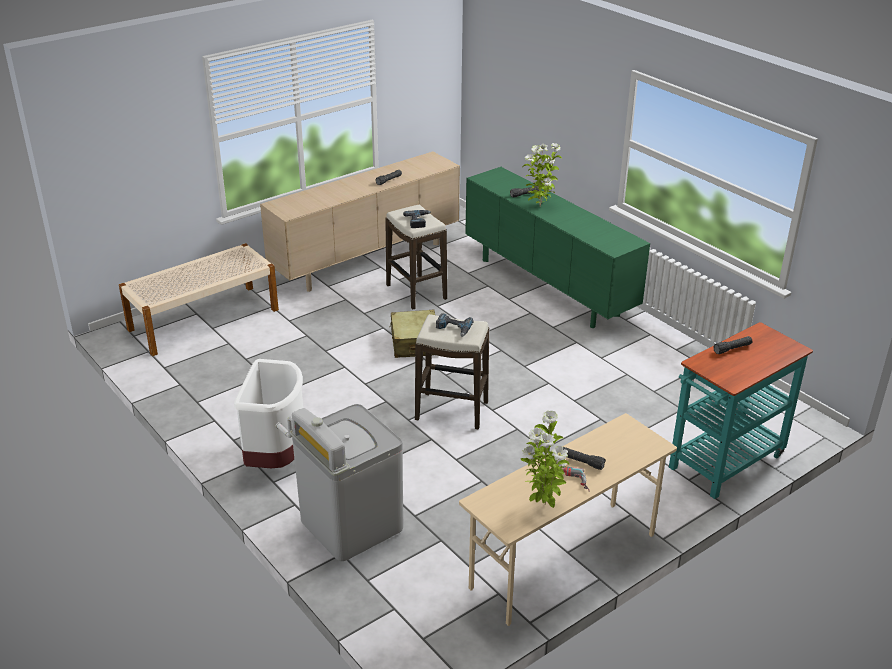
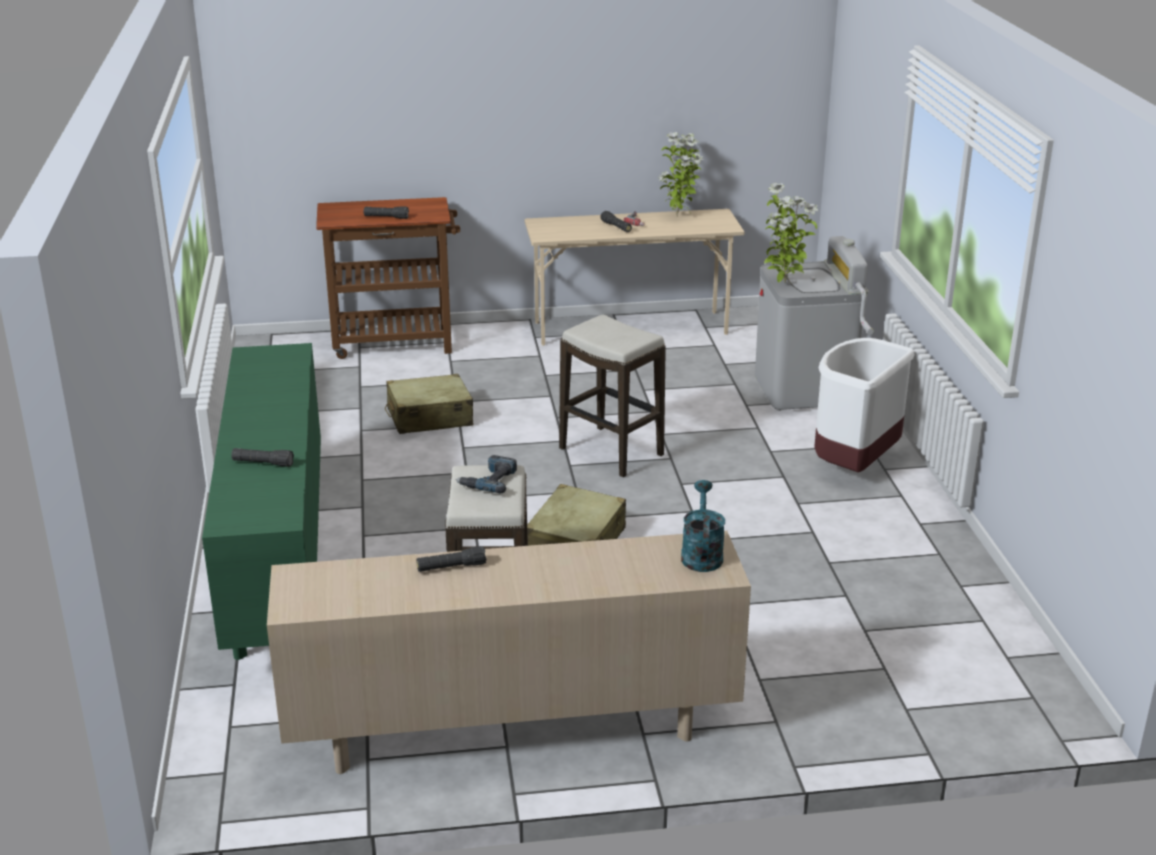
camera: 150 degrees left, 5 degrees down
(203, 319) = (895, 691): beige bench -> none
(289, 209) = (701, 554): none -> turquoise watering can
(453, 328) = (612, 332): power drill -> none
(539, 206) = (276, 437): potted plant -> potted plant (784, 283)
(599, 398) = (429, 417): none -> beige suitcase
(725, 462) = (395, 343): turquoise cart -> brown cart

